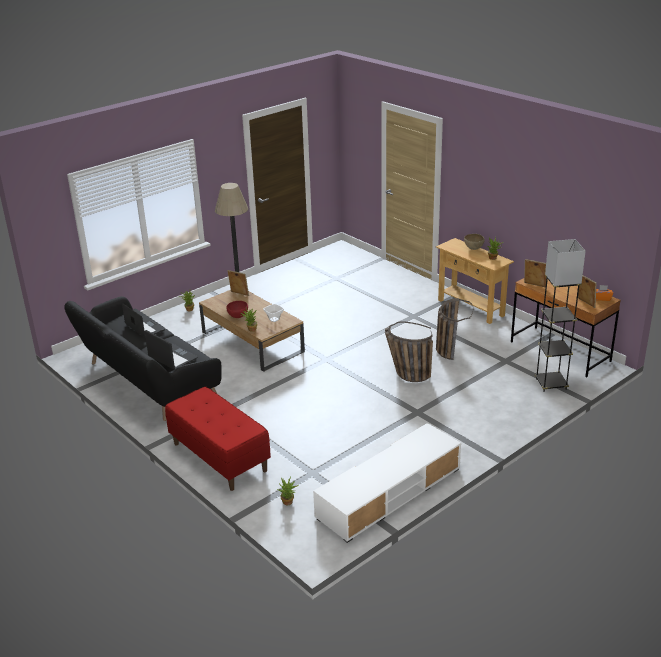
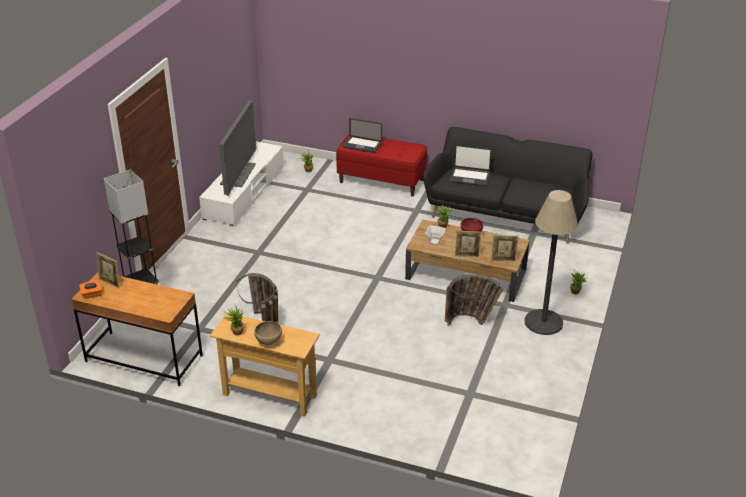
camera: 150 degrees right, 5 degrees up
(145, 327) = (531, 194): laptop -> laptop (362, 145)
(397, 461) = (238, 174): none -> television
(405, 374) = (291, 284): basket -> basket (472, 321)
(534, 285) = (171, 293): picture frame -> picture frame (467, 255)

